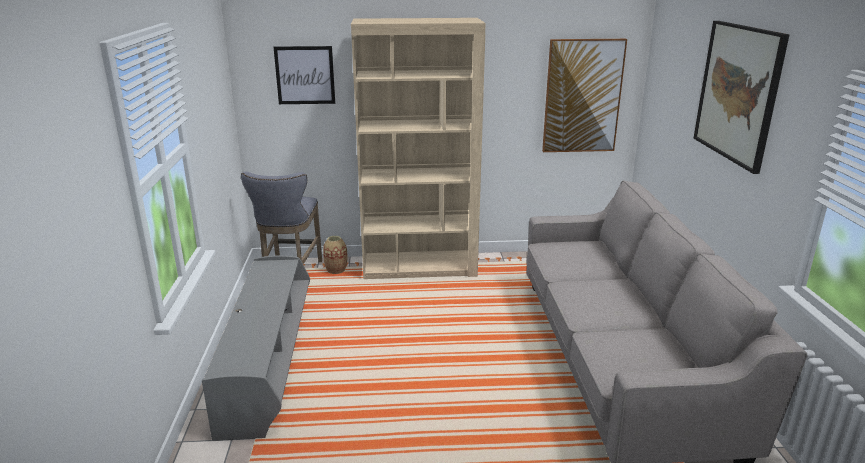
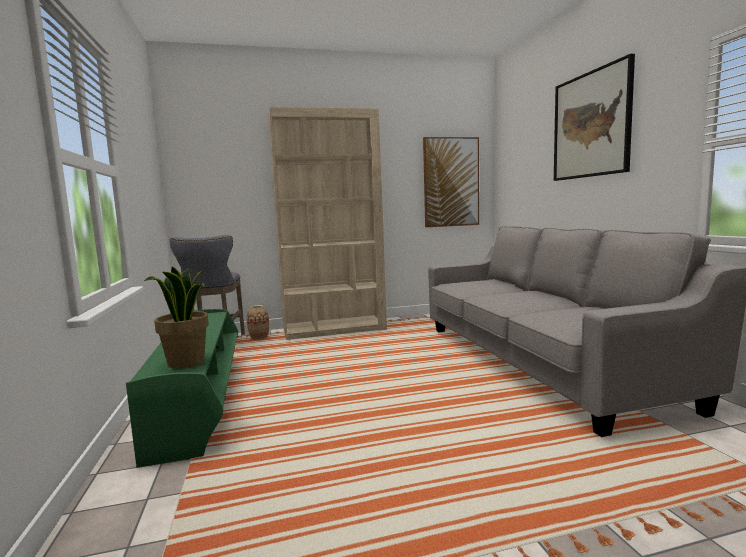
camera: 10 degrees left, 15 degrees down
(252, 355) = (186, 362): none -> potted plant
(270, 361) = (202, 397): grey tv stand -> green tv stand
(305, 75) = (227, 166): picture -> none

